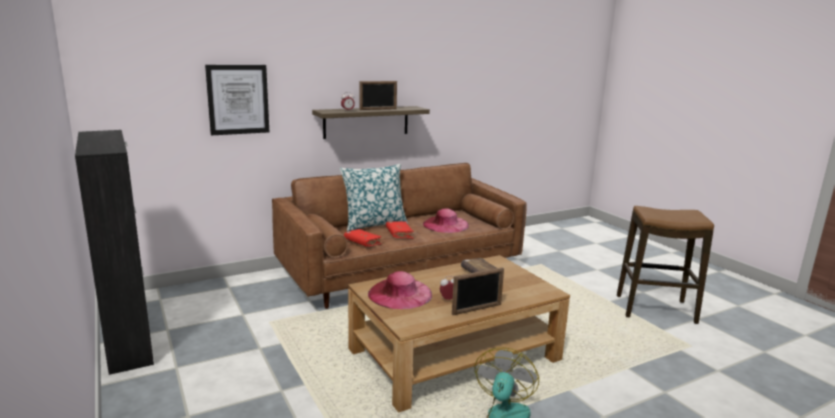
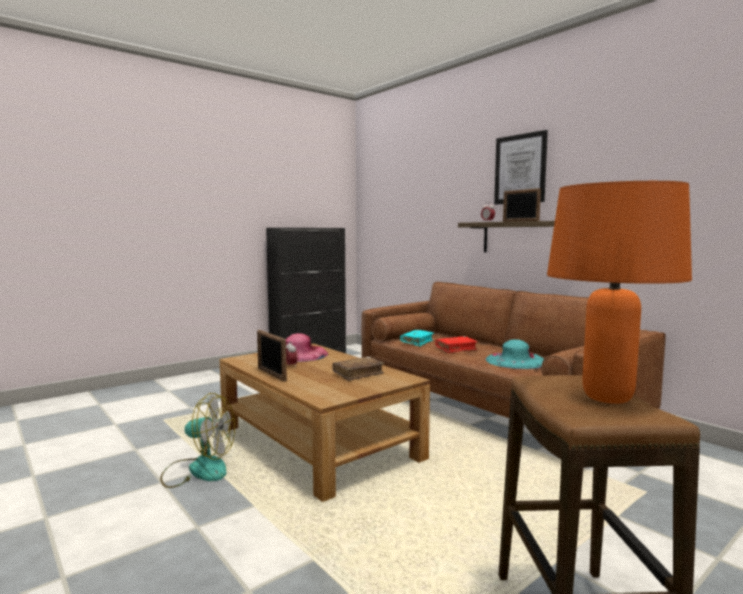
camera: 80 degrees right, 10 degrees down
(238, 99) = (427, 213): picture -> picture (520, 169)
(362, 243) = (417, 342): red book -> turquoise book
(374, 224) = (477, 342): pillow -> none
(445, 224) = (516, 361): pink hat -> turquoise hat
(671, 212) = (608, 398): none -> orange table lamp

